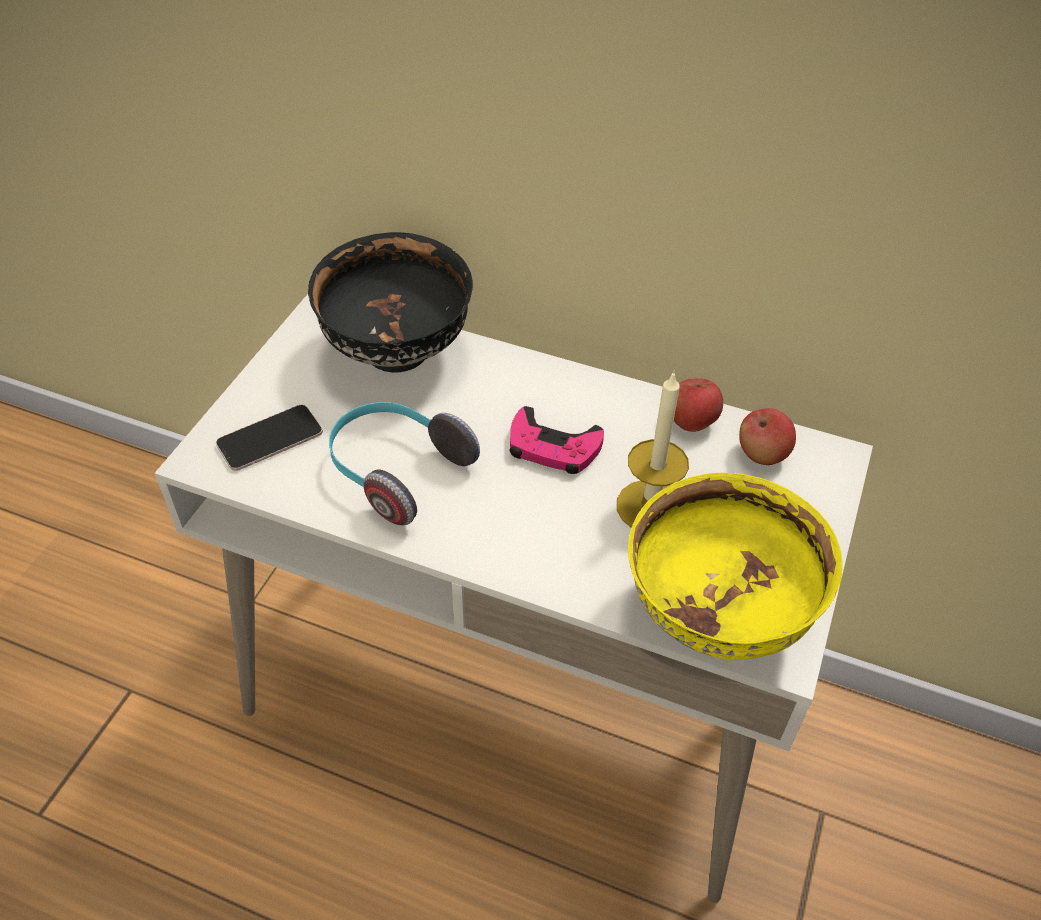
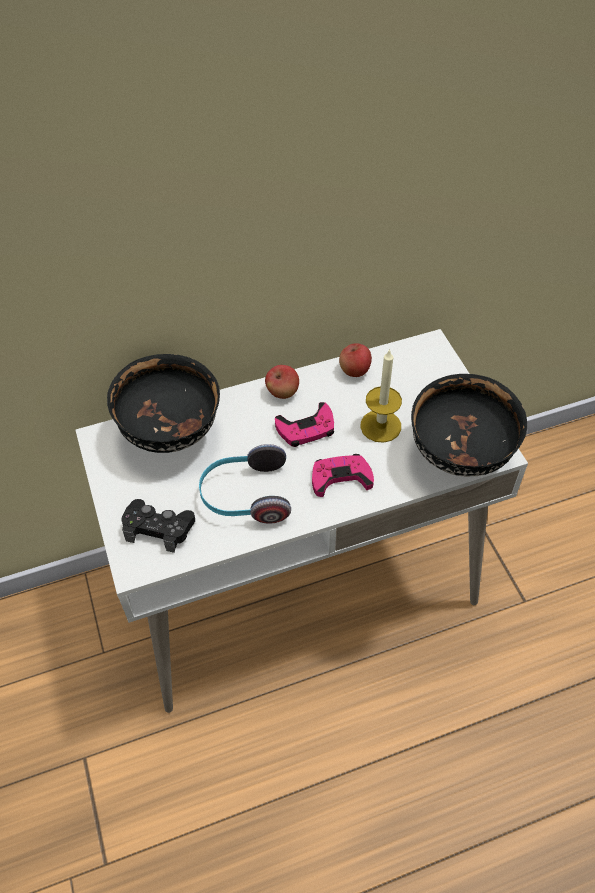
camera: 40 degrees left, 5 degrees up
(270, 438) = (158, 528): phone -> black game controller
(529, 530) = (341, 477): none -> pink game controller
(717, 619) = (460, 457): yellow bowl -> black bowl
(762, 454) = (401, 365): apple -> apple (282, 392)

